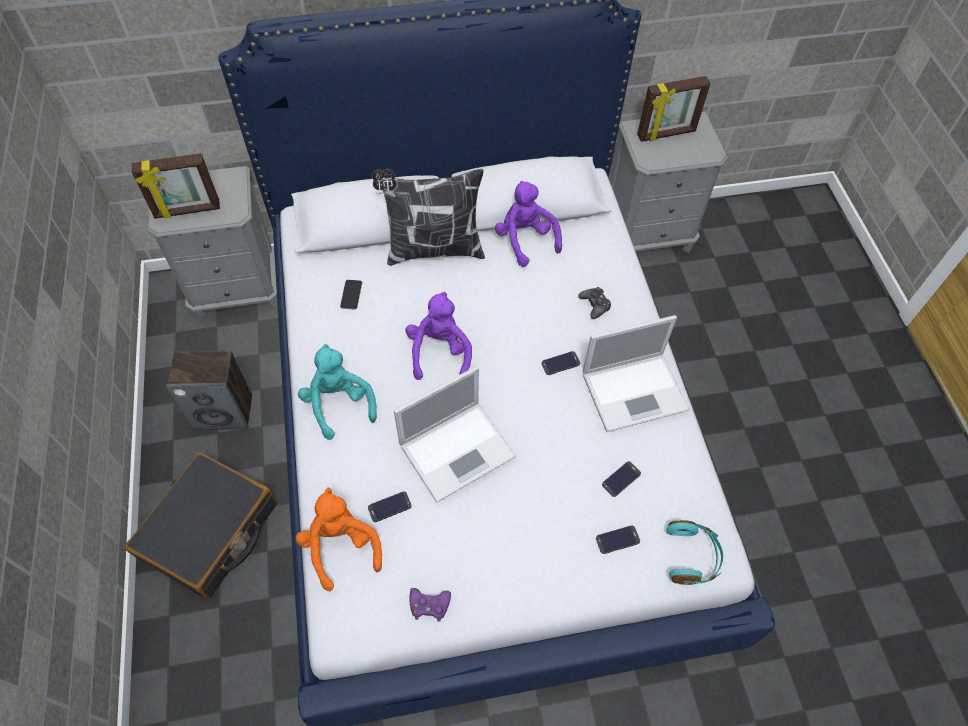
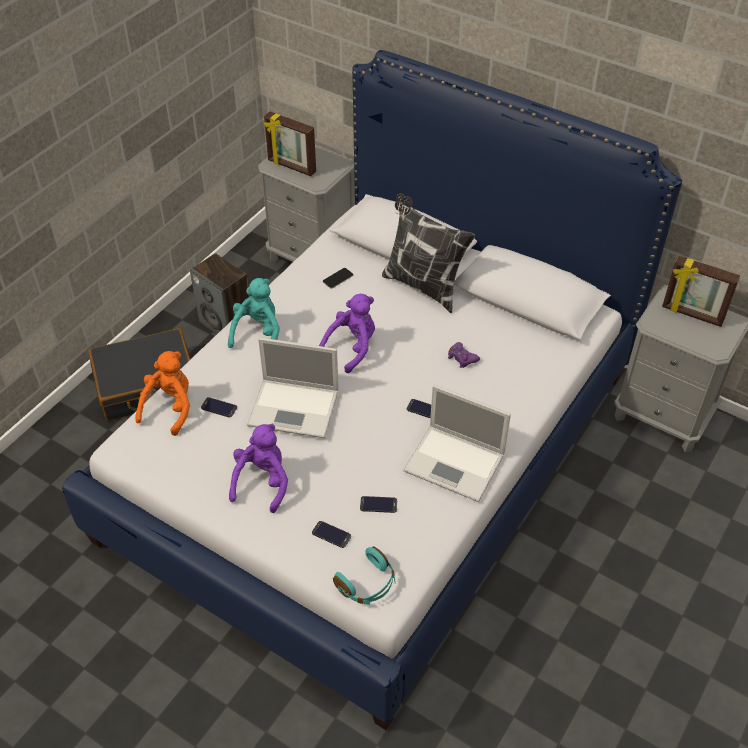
camera: 45 degrees right, 10 degrees down
(429, 605) = (179, 475): purple game controller -> purple game controller (462, 358)
(525, 240) = (495, 320): purple plush toy -> purple plush toy (262, 482)
(595, 305) = (494, 392): black game controller -> none

